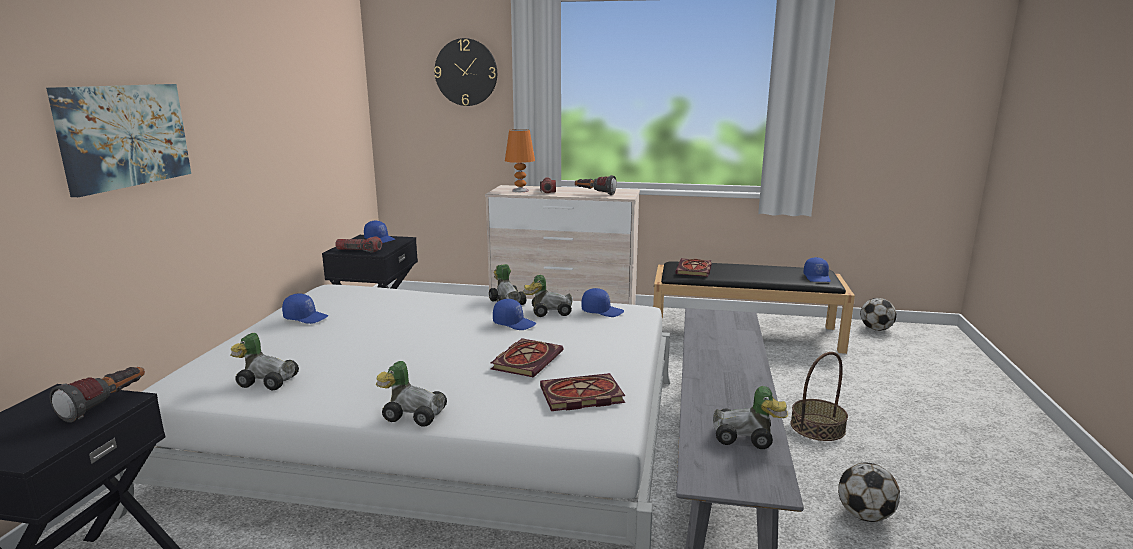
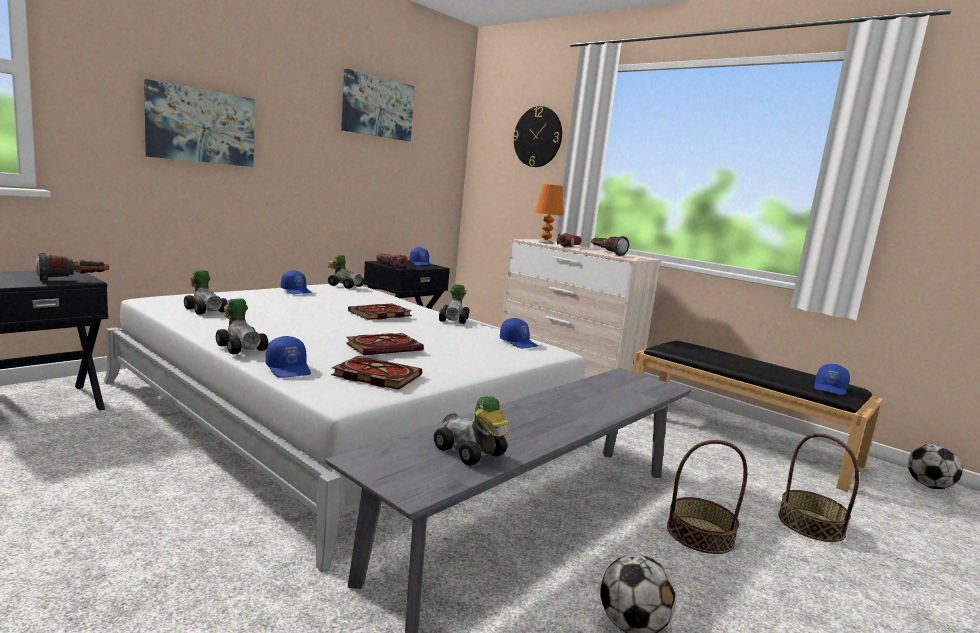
camera: 30 degrees right, 5 degrees down
(288, 61) = (377, 107): none -> picture
(514, 323) = (428, 330): blue cap -> blue cap (289, 369)
(548, 312) = (472, 332): toy car -> toy car (344, 285)
(694, 270) = (689, 350): book -> book (379, 314)
(858, 388) = (811, 524): none -> basket

